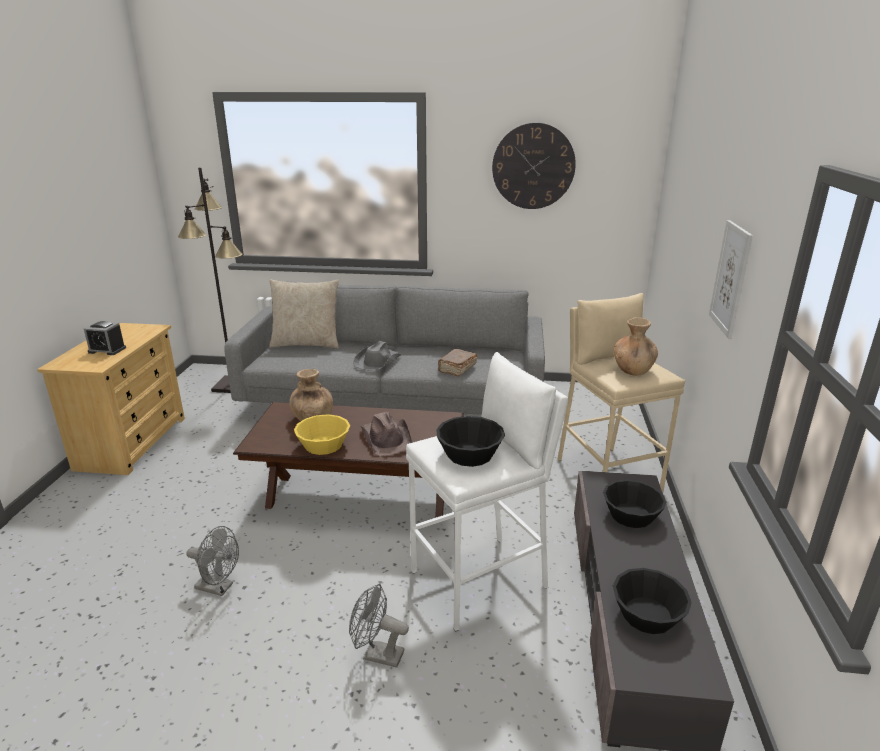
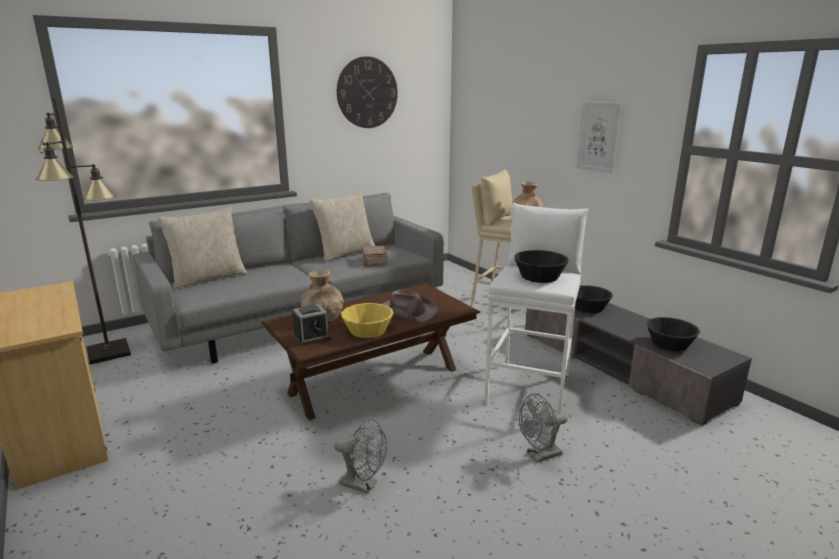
camera: 40 degrees left, 5 degrees down
(107, 350) = (39, 315): alarm clock -> alarm clock (312, 337)
(219, 587) = (363, 485): grey fan -> grey fan turned 45 degrees clockwise
(377, 361) = (302, 273): grey hat -> none
(451, 350) = (345, 253): none -> beige pillow

